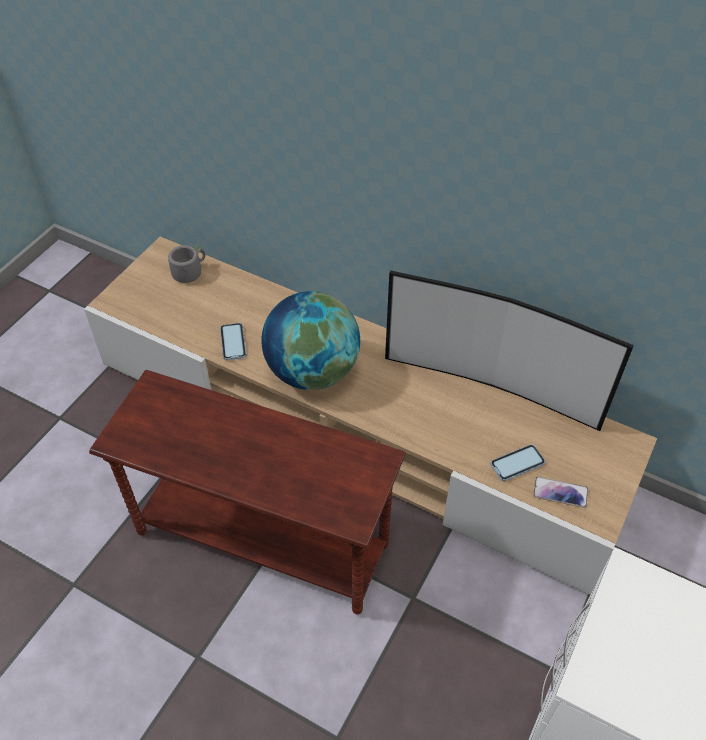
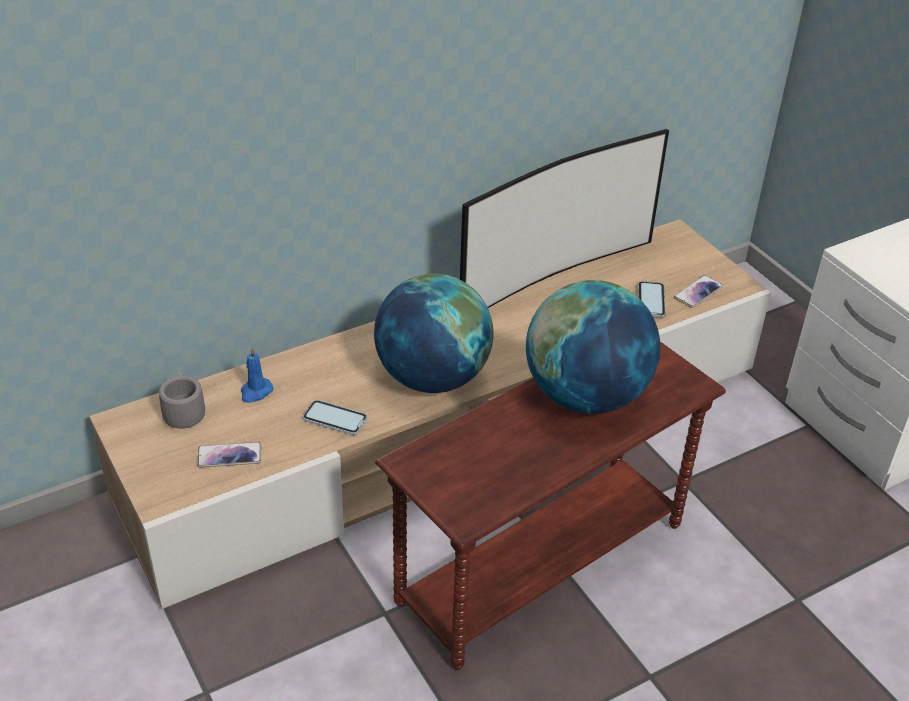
camera: 60 degrees left, 10 degrees down
(166, 311) = (229, 455): none -> phone
(231, 293) = (255, 392): none -> blue candle
(288, 455) = (585, 396): none -> globe

